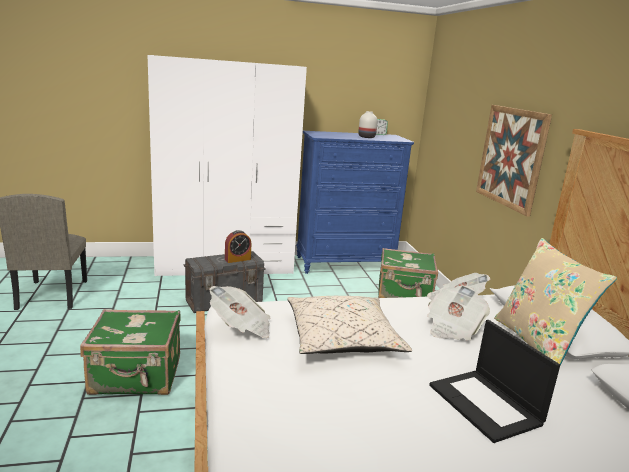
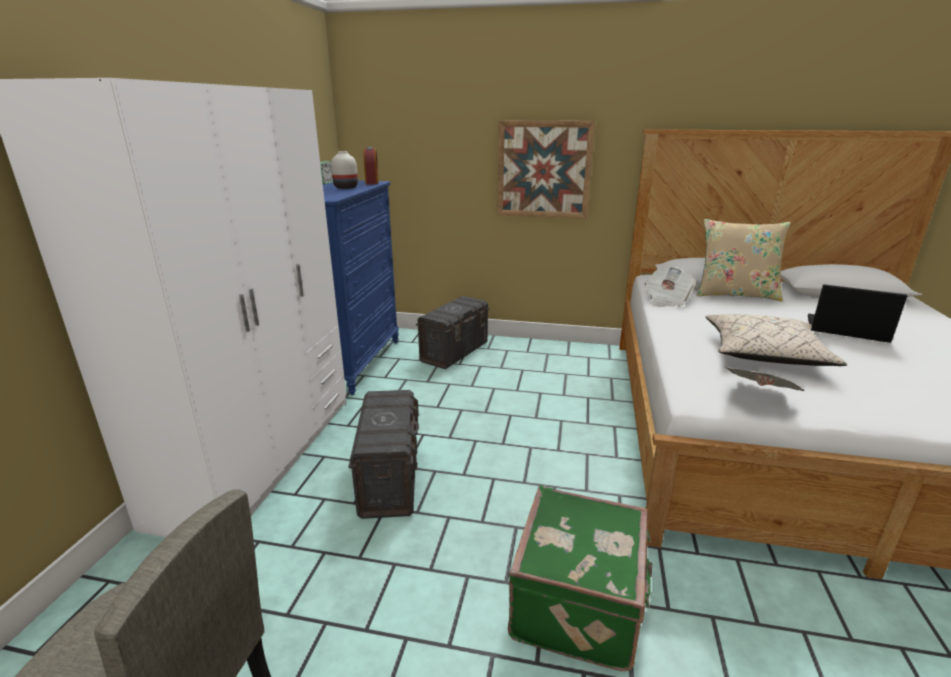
camera: 65 degrees left, 5 degrees up
(237, 259) = (393, 407): alarm clock -> alarm clock (372, 182)
(404, 295) = (455, 352): green suitcase -> grey storage box
(452, 328) = (721, 311): newspaper -> none
(486, 405) = (845, 329): laptop -> laptop turned 150 degrees counterclockwise

